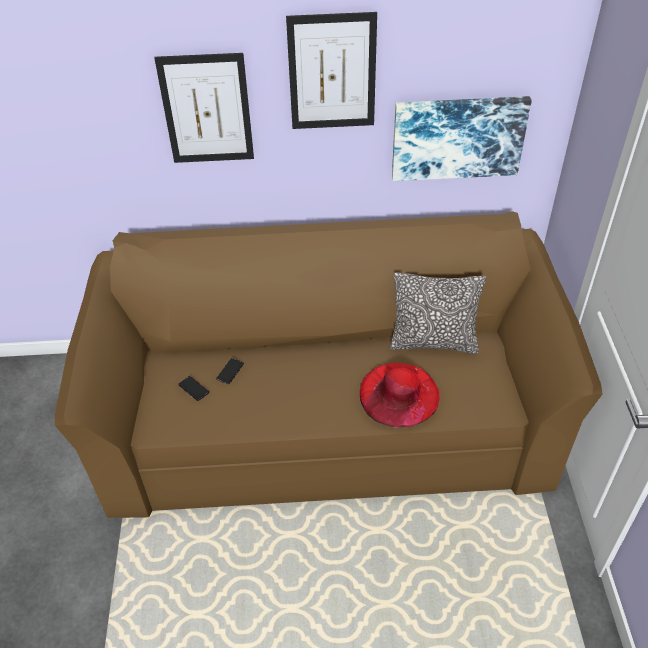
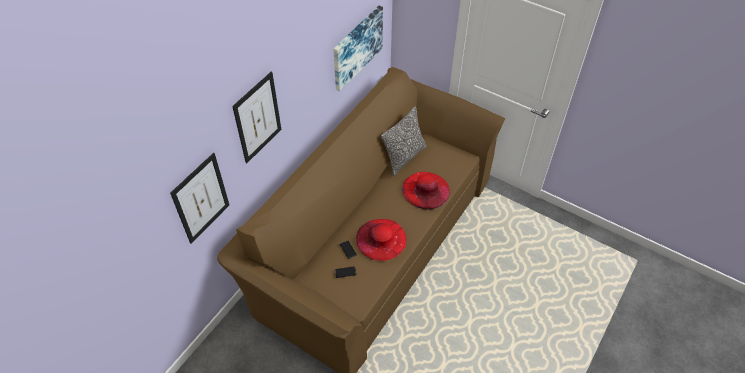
camera: 55 degrees left, 5 degrees up
(273, 393) = (381, 239): none -> red hat
(332, 72) = (307, 52): picture -> picture (201, 199)

